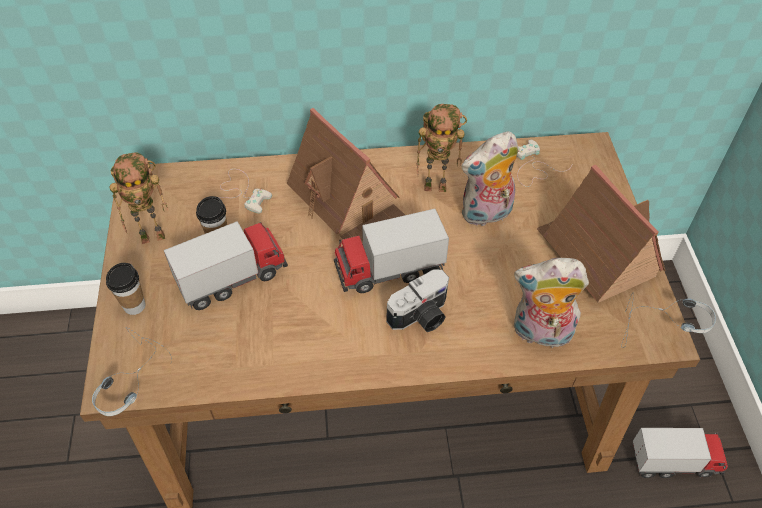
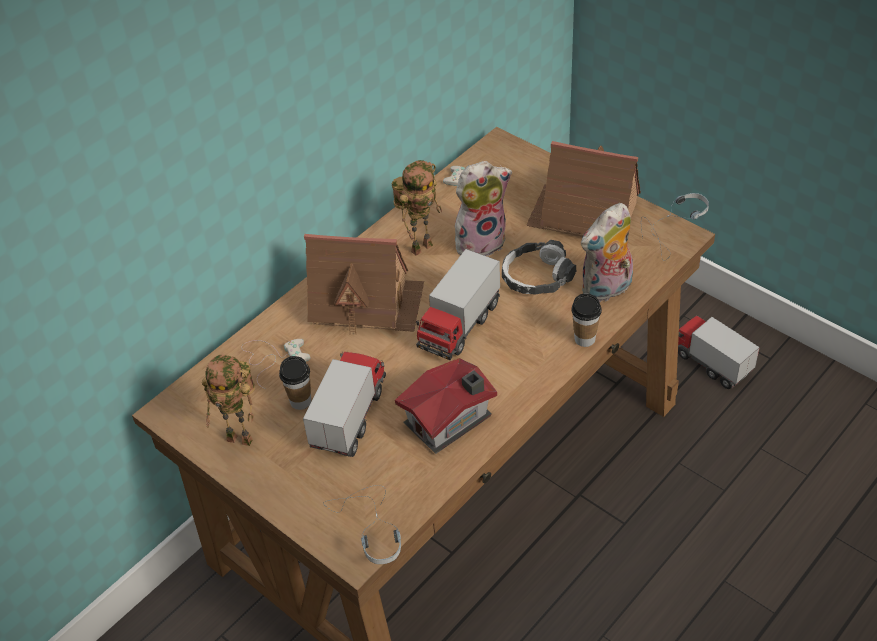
camera: 40 degrees left, 5 degrees down
(134, 306) = (297, 493): cup -> cup (584, 339)
(154, 235) = (242, 438): toy robot -> toy robot turned 75 degrees clockwise
(293, 341) = (451, 421): none -> toy house
(421, 317) = (519, 338): camera -> none
(486, 214) = (481, 240): plush toy -> plush toy turned 135 degrees counterclockwise
(495, 277) = (537, 276): none -> headphones
(674, 462) = (710, 363): toy truck -> toy truck turned 90 degrees counterclockwise

